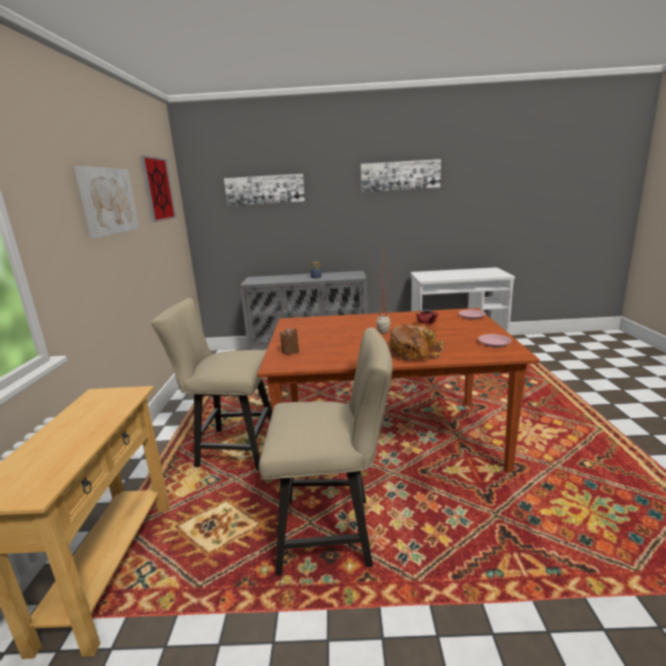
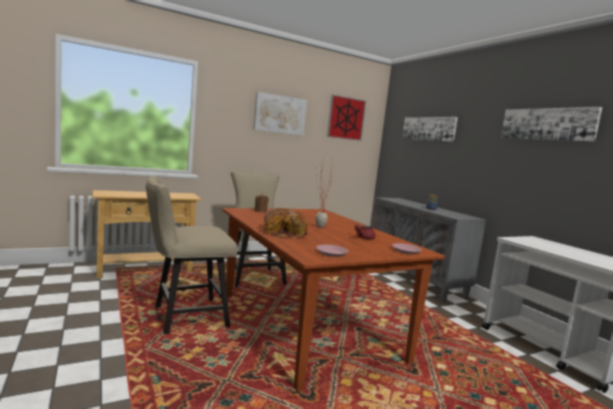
camera: 60 degrees right, 10 degrees down
(334, 532) = (184, 316): beige chair -> beige chair turned 90 degrees clockwise

